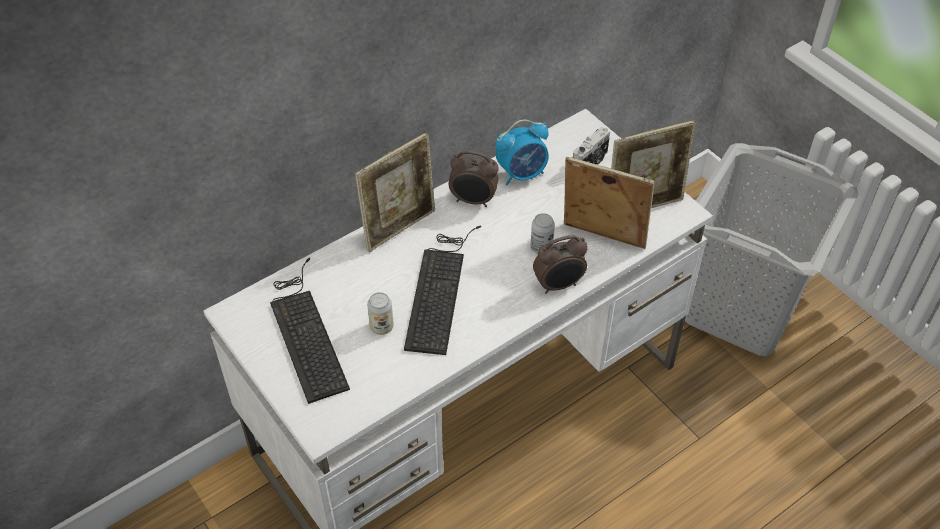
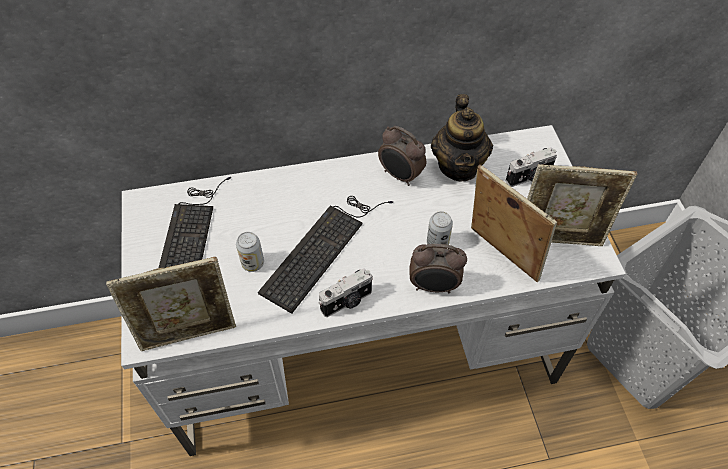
camera: 25 degrees right, 5 degrees up
(400, 228) = (322, 177): picture frame -> picture frame (189, 333)
(490, 326) = (347, 302): none -> camera
(522, 173) = (458, 166): alarm clock -> teapot

